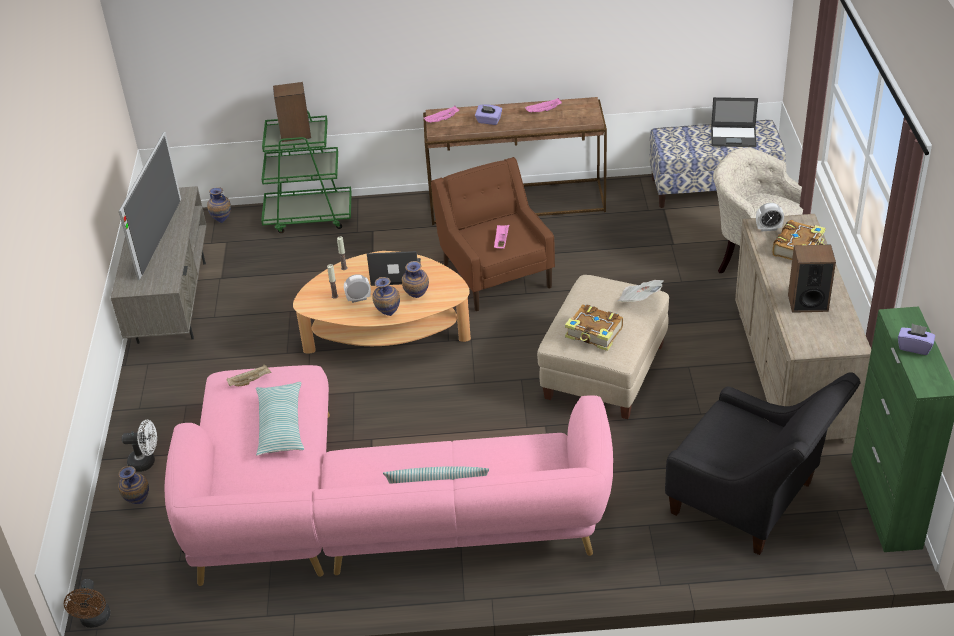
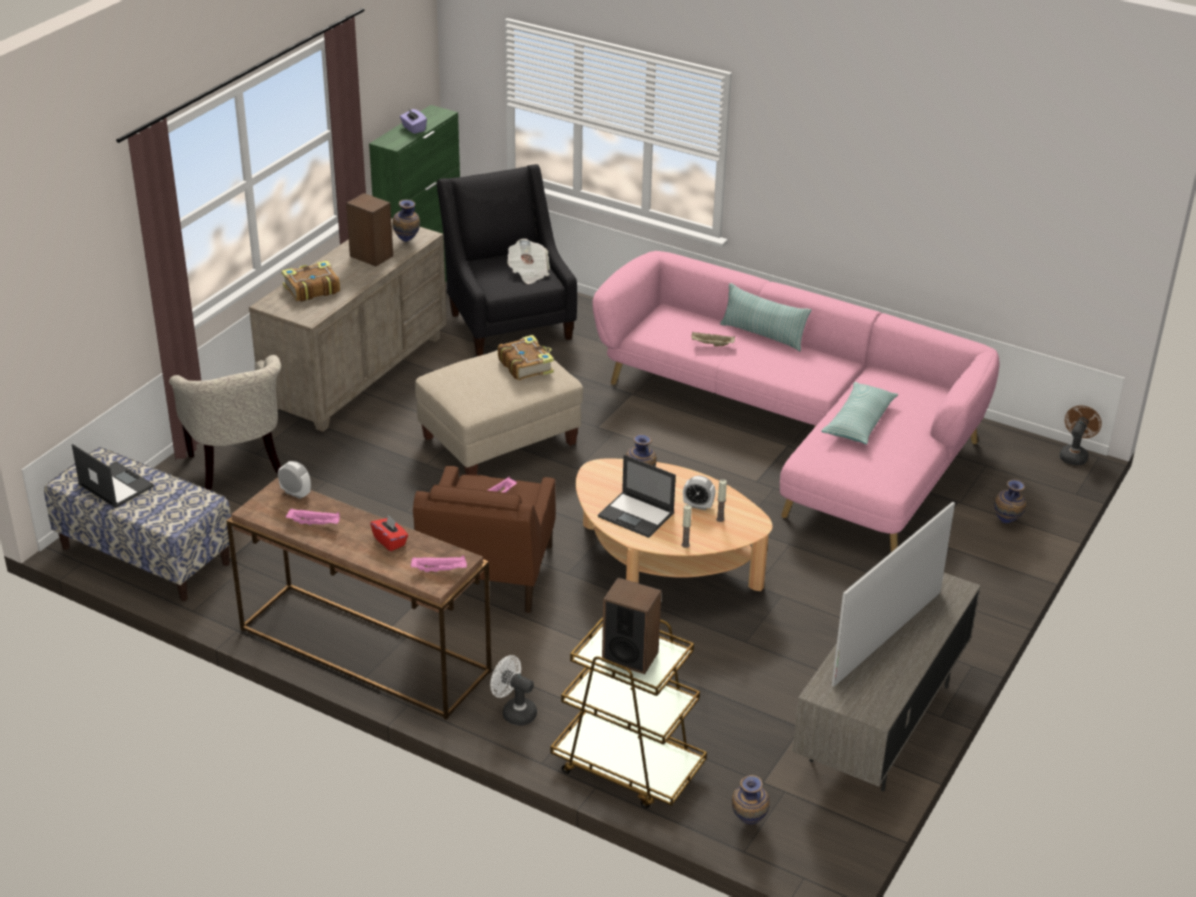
camera: 150 degrees left, 5 degrees down
(146, 462) = (985, 554): white fan -> white fan (514, 712)
(250, 381) = (864, 469): beige tray -> beige tray (711, 344)
(309, 216) = (627, 767): green cart -> brown cart
(388, 314) = (682, 478): vase -> vase (407, 242)
(488, 121) = (390, 541): purple tissue box -> red tissue box
(639, 300) = (453, 374): newspaper -> newspaper (528, 272)
(768, 228) = (305, 312): alarm clock -> alarm clock (295, 493)

